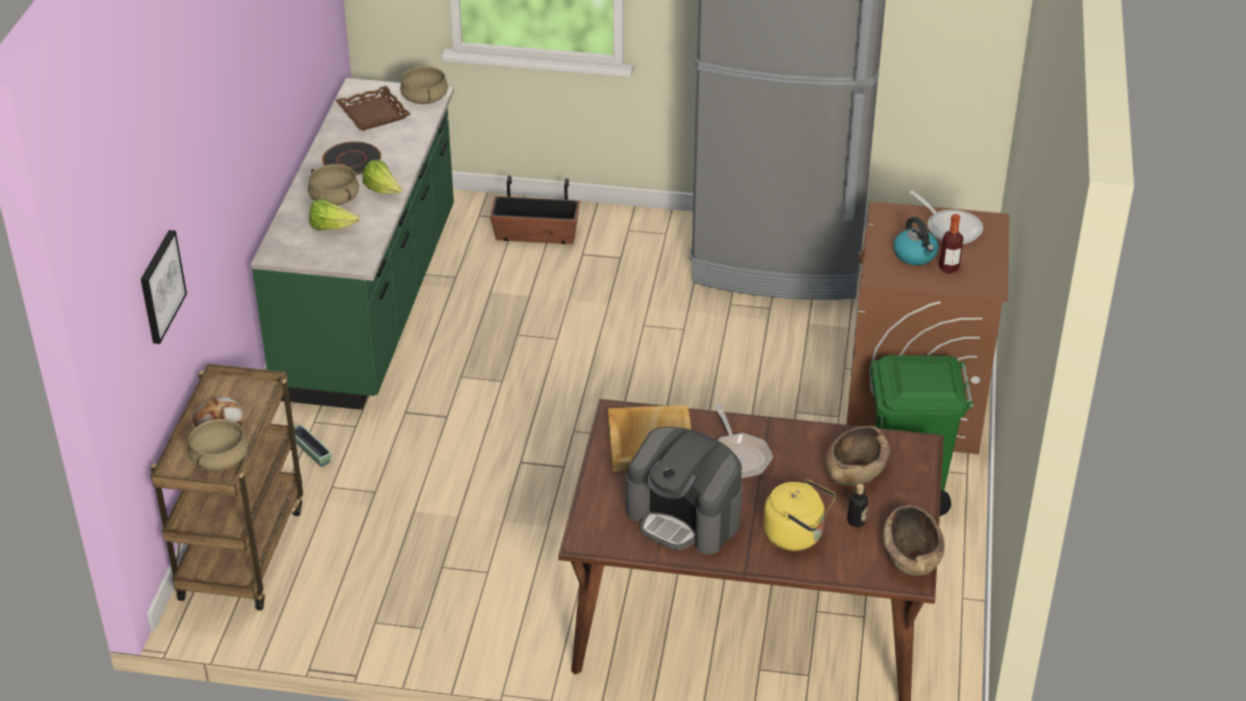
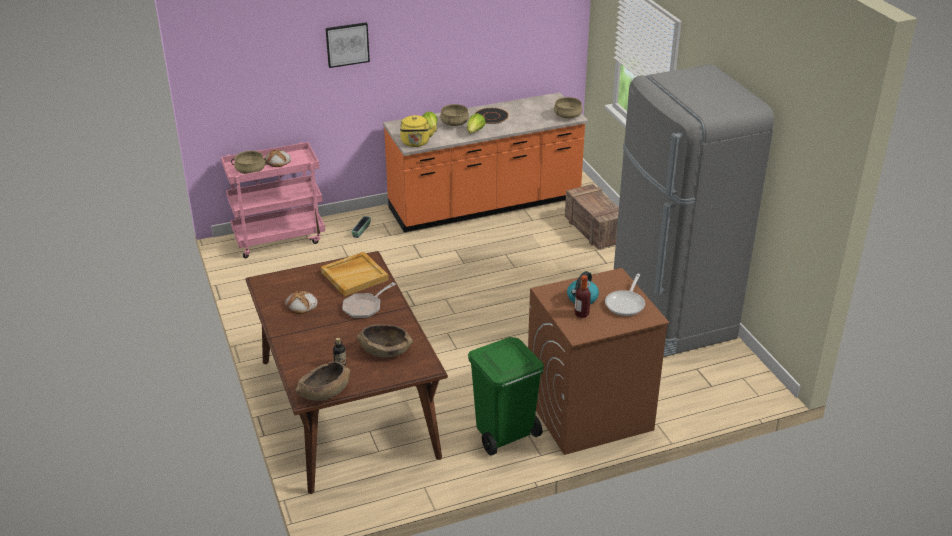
camera: 60 degrees right, 5 degrees down
(160, 286) = (274, 79): picture -> picture (347, 44)
(241, 550) = (279, 238): brown cart -> pink cart
(372, 304) = (485, 205): green counter -> orange counter
(374, 113) = (537, 108): brown tray -> none
(536, 234) = (595, 230): planter -> crate
(685, 517) = (301, 305): coffee machine -> bread
(797, 535) = (312, 346): yellow kettle -> yellow kettle (415, 143)

